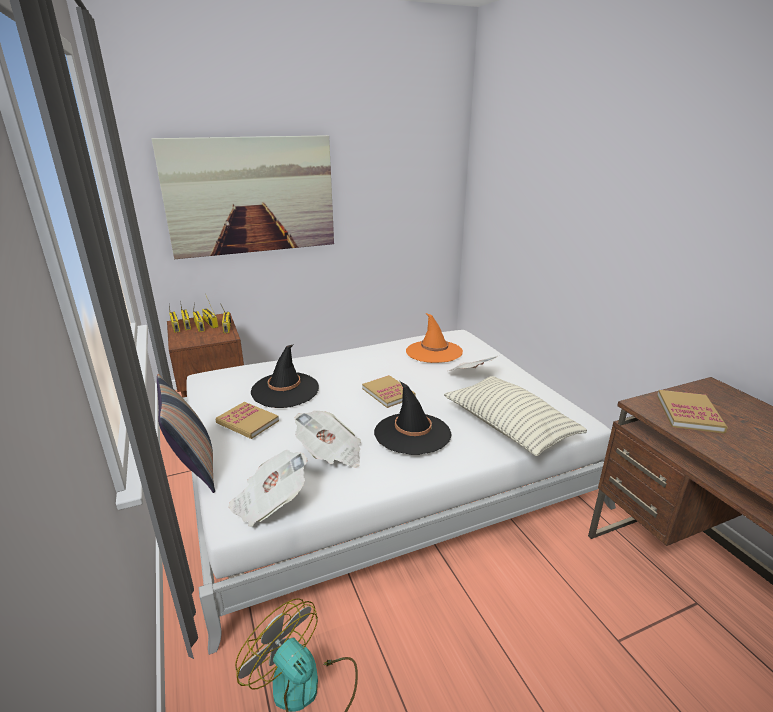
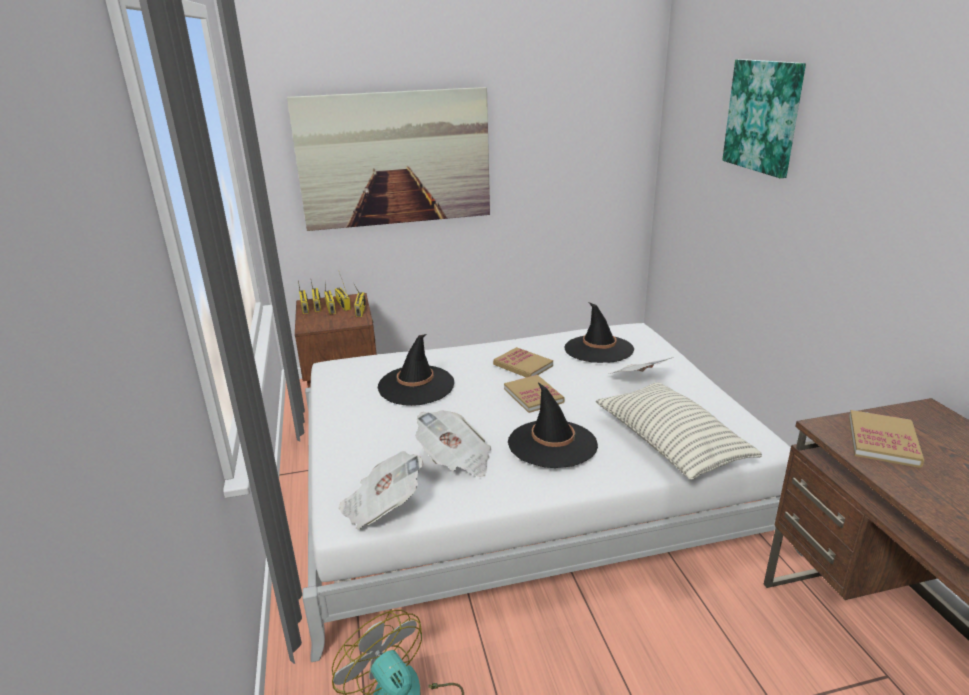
camera: 10 degrees right, 0 degrees up
(194, 467) = (308, 464): pillow -> none
(247, 422) = (370, 419): book -> book (523, 365)
(434, 352) = (598, 349): orange hat -> black hat
(558, 159) = (763, 116): none -> picture

